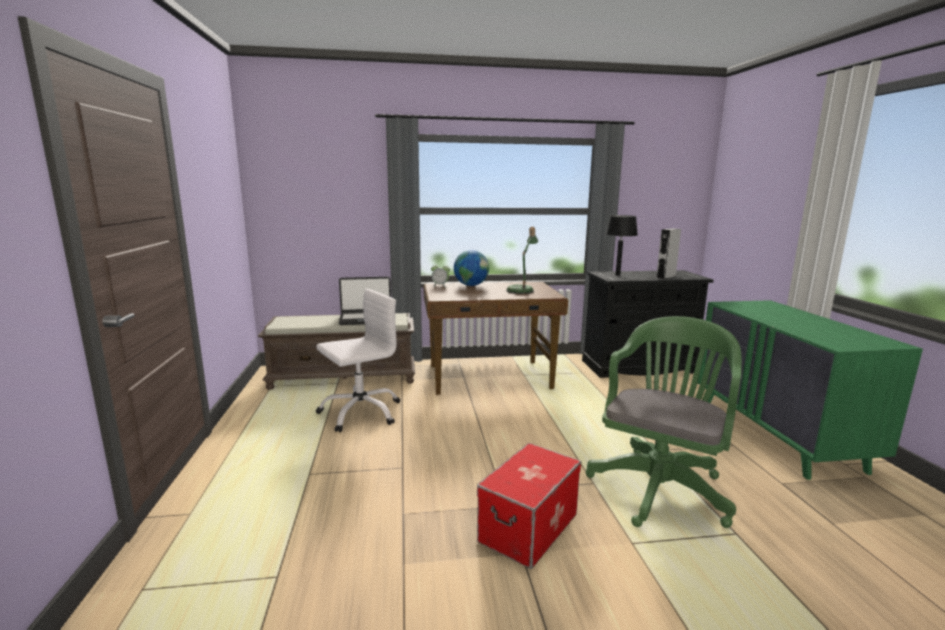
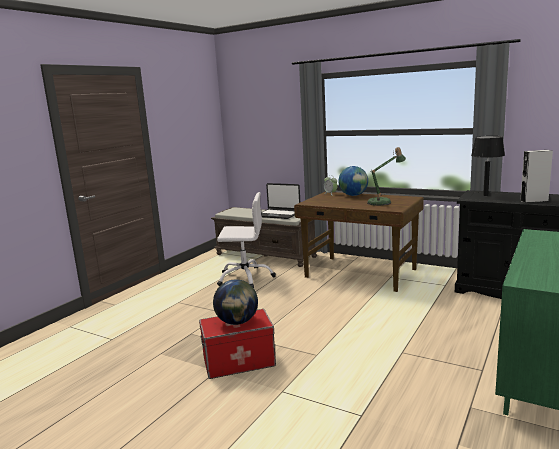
camera: 40 degrees right, 0 degrees up
(533, 471) = (237, 322): none -> globe
(660, 485) = (360, 372): green office chair -> none

